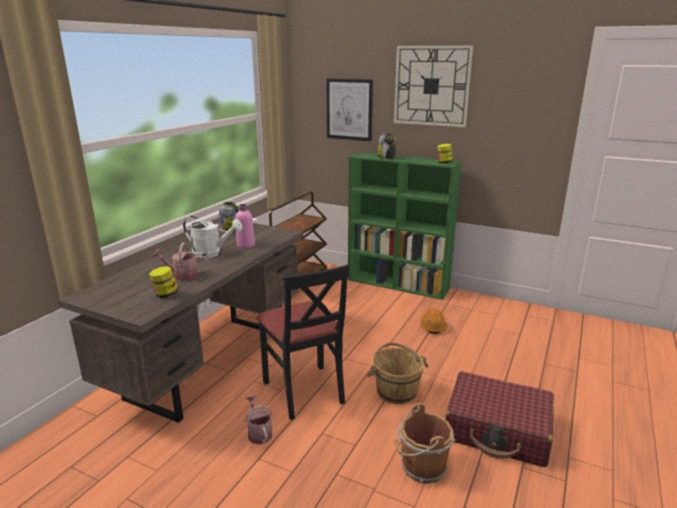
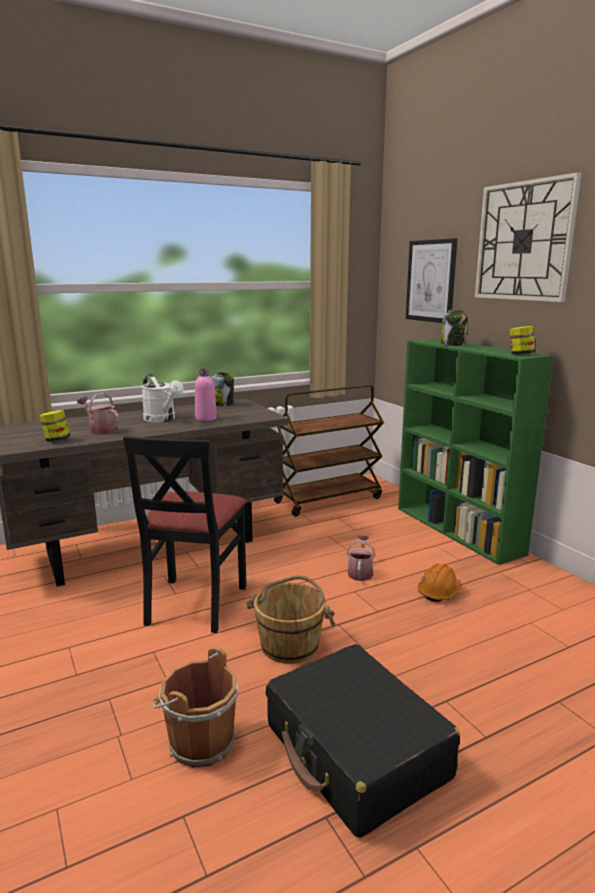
camera: 35 degrees right, 5 degrees down
(259, 432) = (101, 624): watering can -> watering can (360, 572)
(498, 430) = (356, 752): red suitcase -> black suitcase

